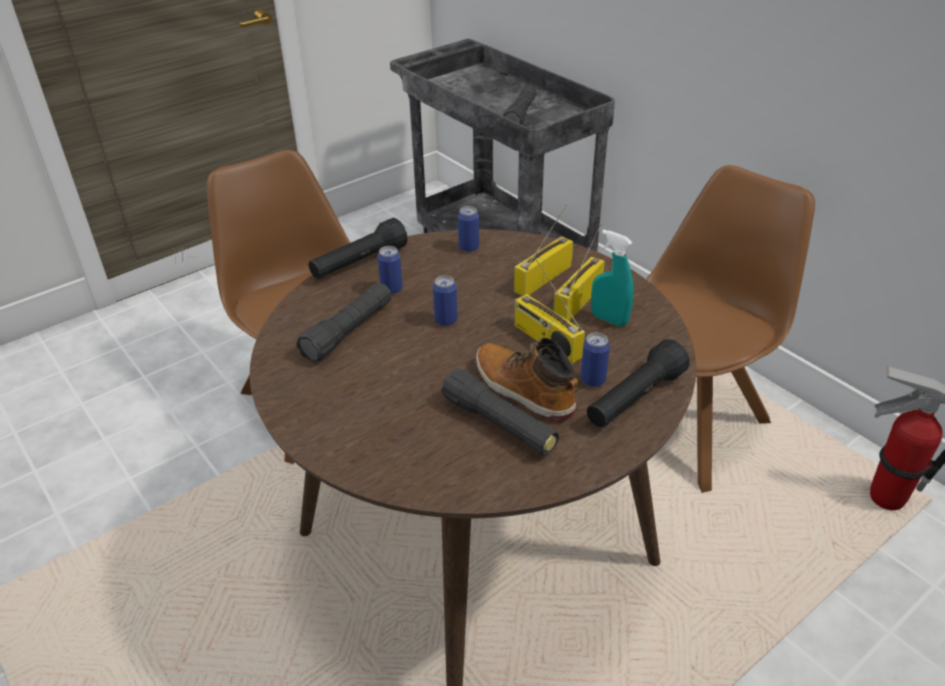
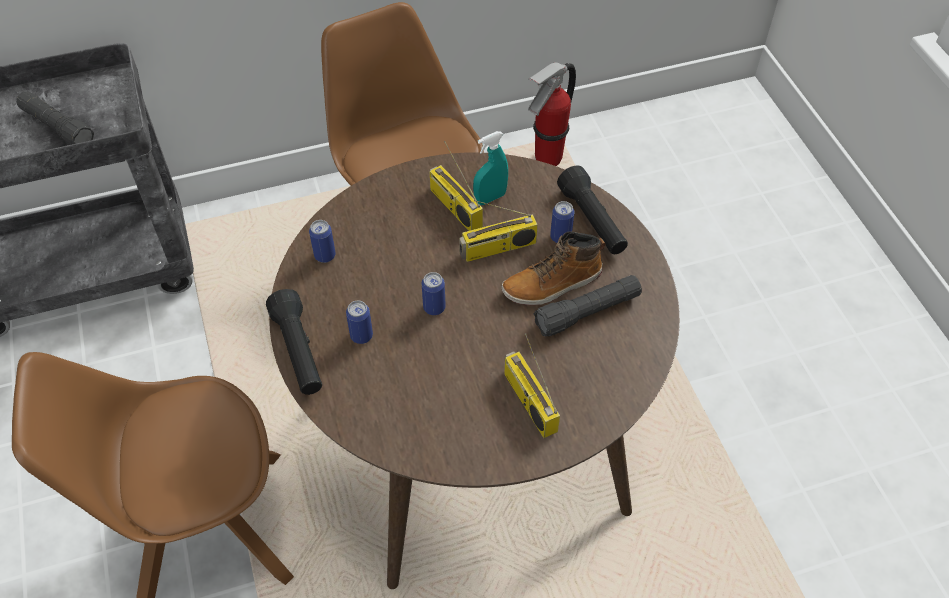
camera: 70 degrees left, 15 degrees up
(349, 332) = (413, 387): black flashlight -> none
(543, 277) = (406, 218): radio -> radio (528, 401)

